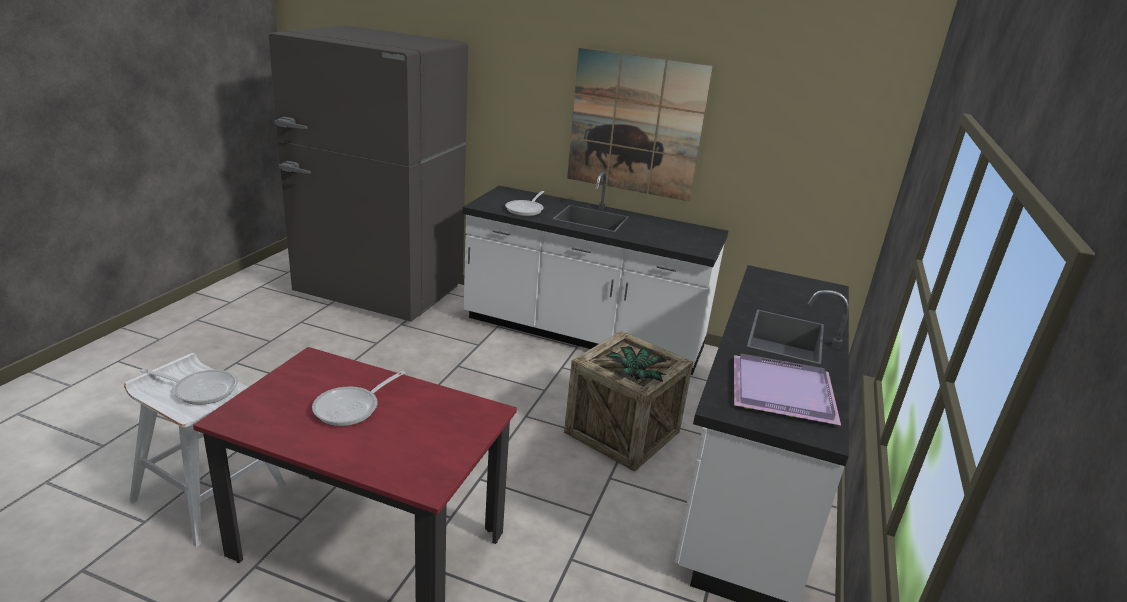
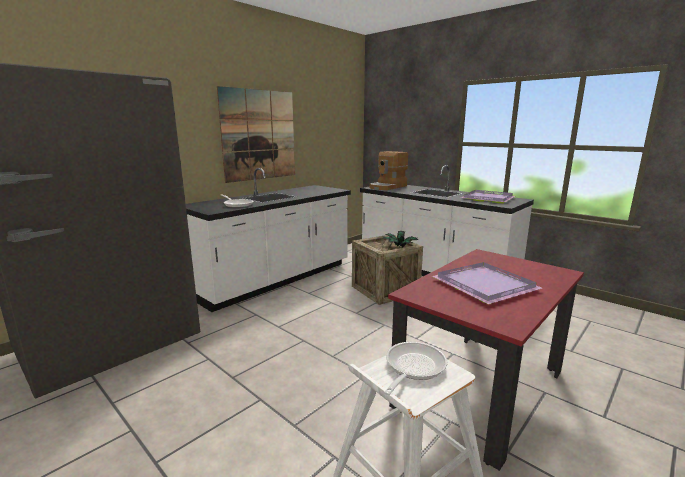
camera: 65 degrees left, 10 degrees down
(352, 408) = (484, 284): frying pan -> purple tray
(789, 287) = (388, 187): none -> coffee machine

